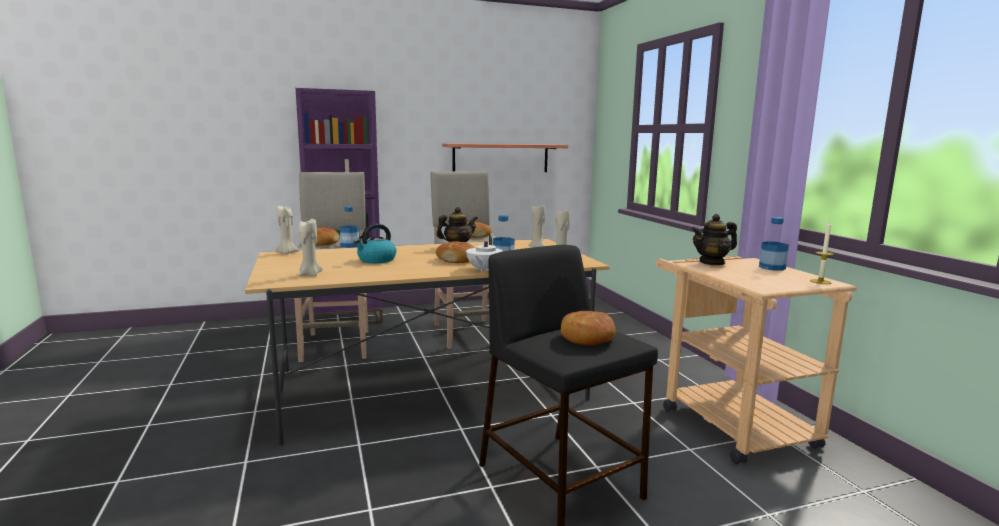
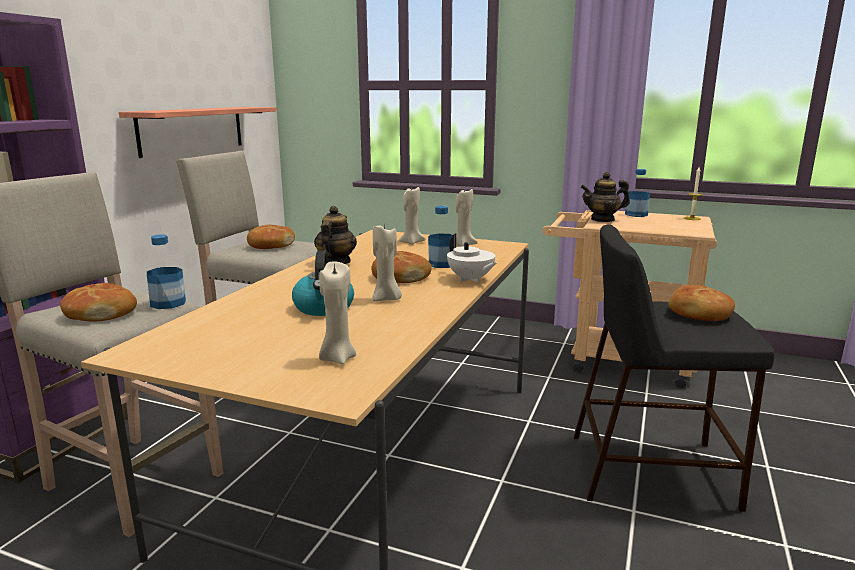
camera: 50 degrees left, 5 degrees up
(287, 253) = (146, 345): beige candle -> beige candle (386, 299)
(712, 262) = (603, 219): teapot -> teapot turned 60 degrees clockwise

